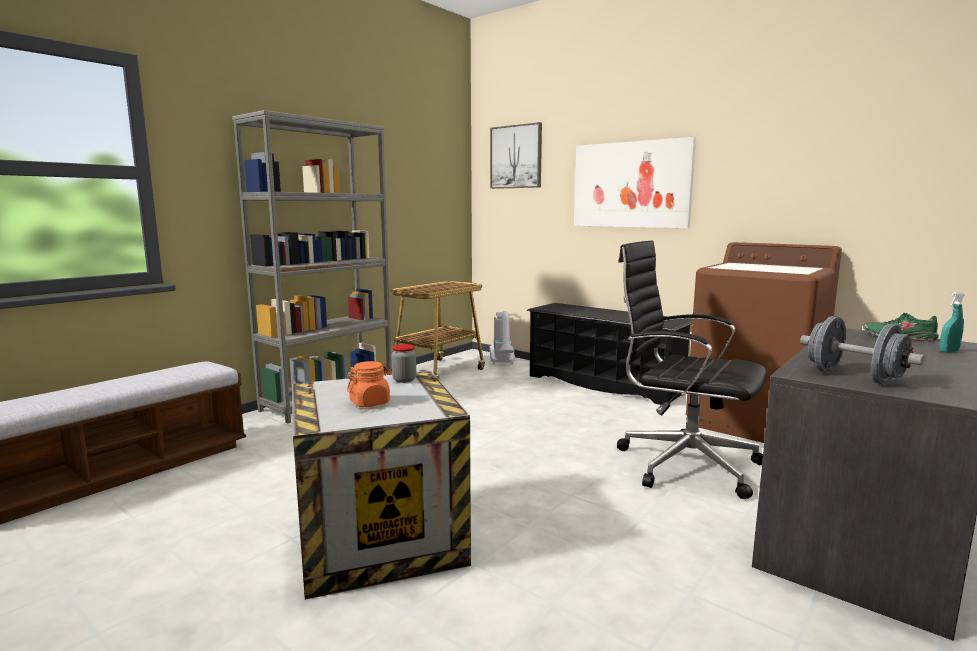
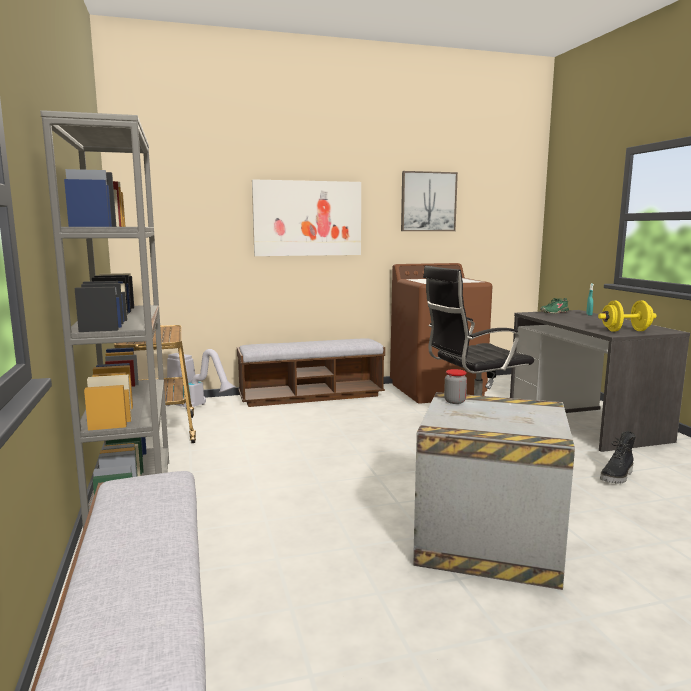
camera: 55 degrees left, 0 degrees up
(370, 402) = (509, 418): orange jar -> none
(516, 157) = (174, 184): picture -> picture (428, 201)
(605, 384) = (311, 396): black shoe rack -> bench
(671, 595) = (617, 477): none -> black boot
(854, 377) = (625, 331): grey dumbbell -> yellow dumbbell

